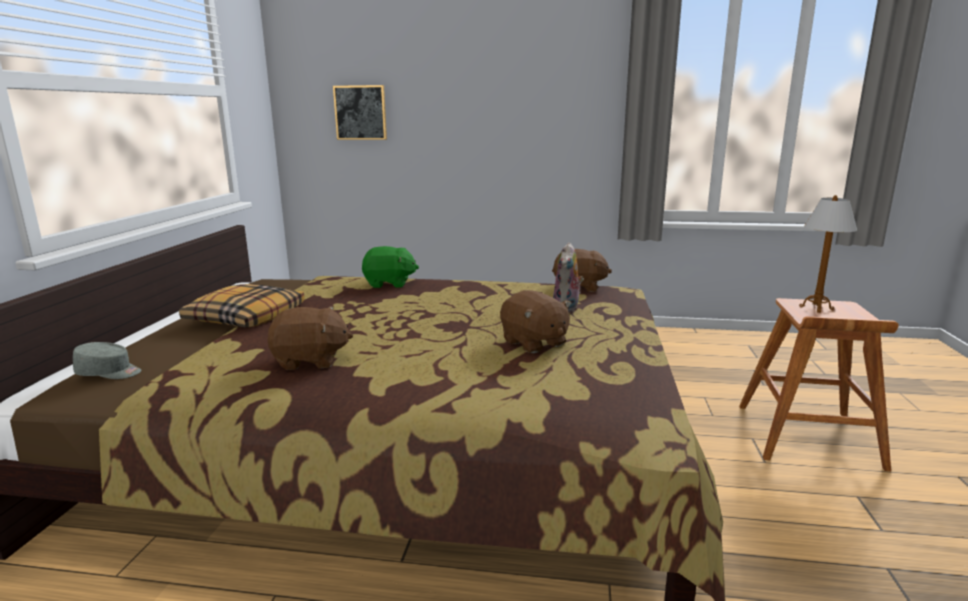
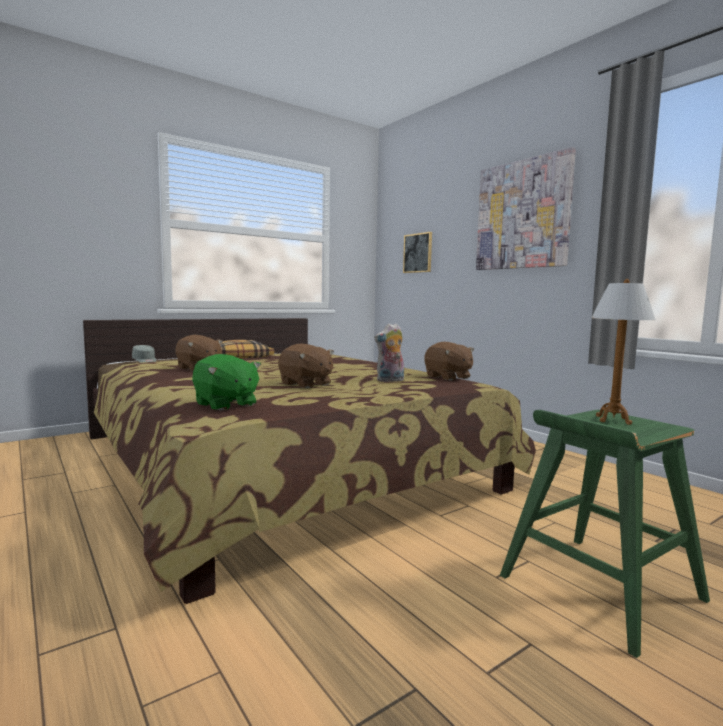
camera: 45 degrees right, 10 degrees down
(389, 284) = (341, 358): green plush toy -> green plush toy (225, 404)
(524, 78) = (523, 215): none -> picture
(534, 343) = (305, 384): brown plush toy -> brown plush toy turned 60 degrees counterclockwise
(807, 436) = (599, 588): brown stool -> green stool

